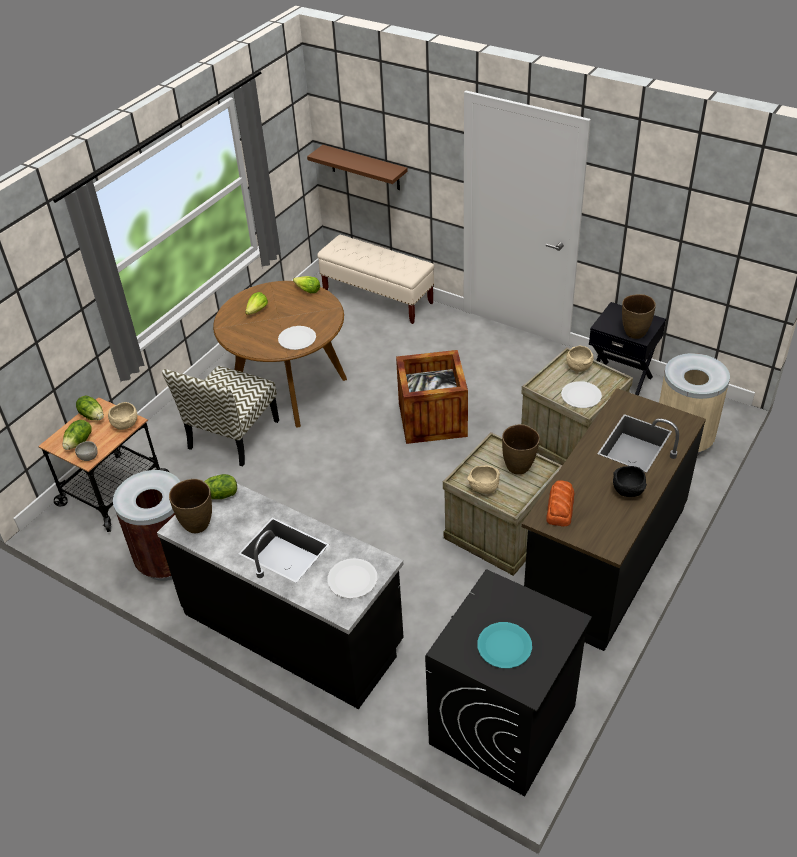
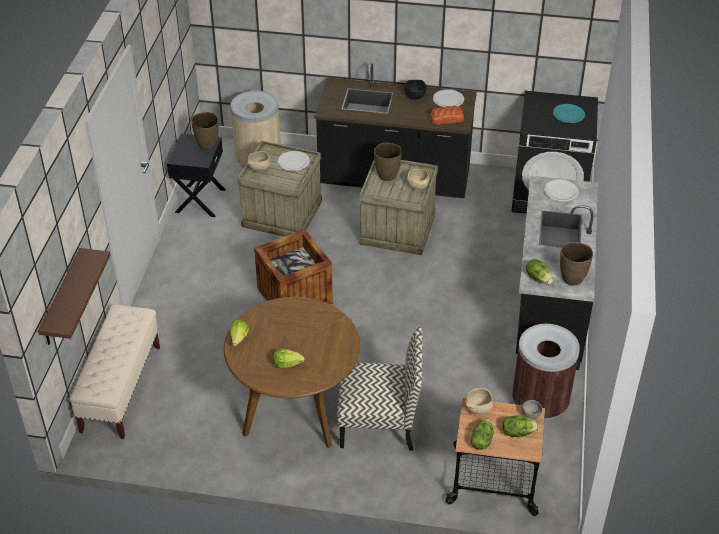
camera: 115 degrees left, 0 degrees up
(297, 339) = (318, 318): white plate -> white plate (448, 99)

